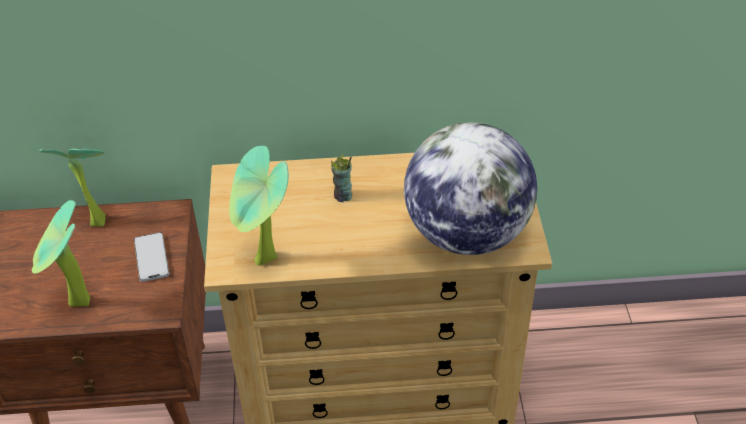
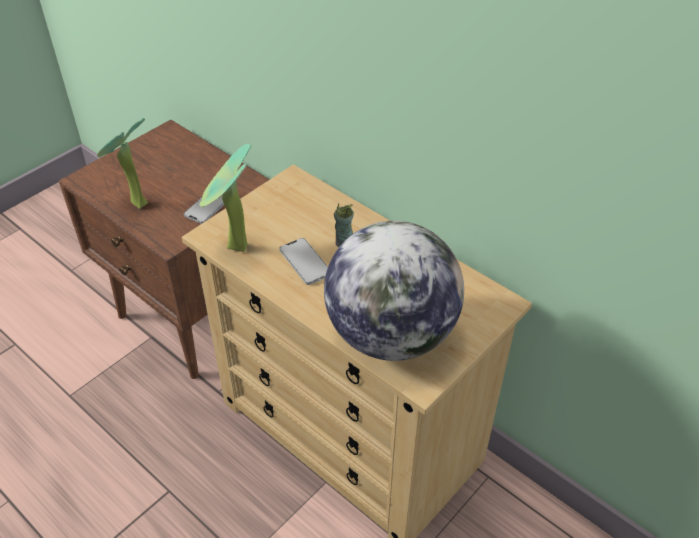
camera: 45 degrees right, 0 degrees up
(95, 219) = (212, 160): potted plant -> none
(335, 230) = (305, 262): none -> phone

